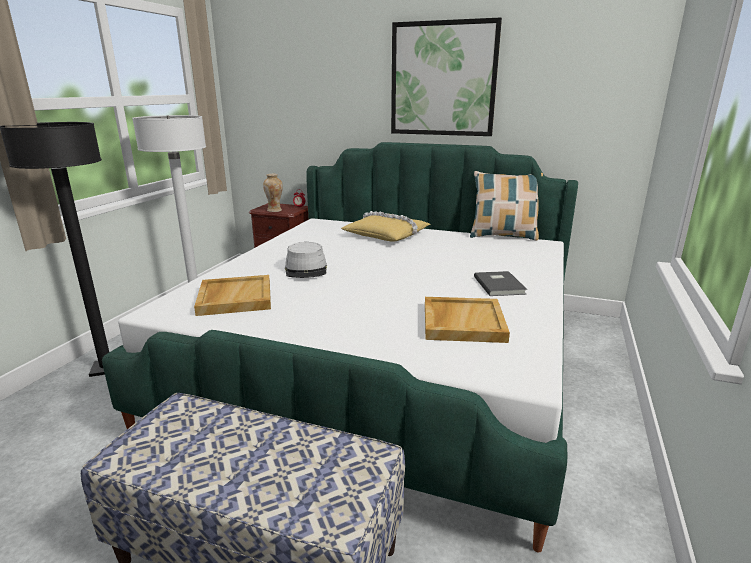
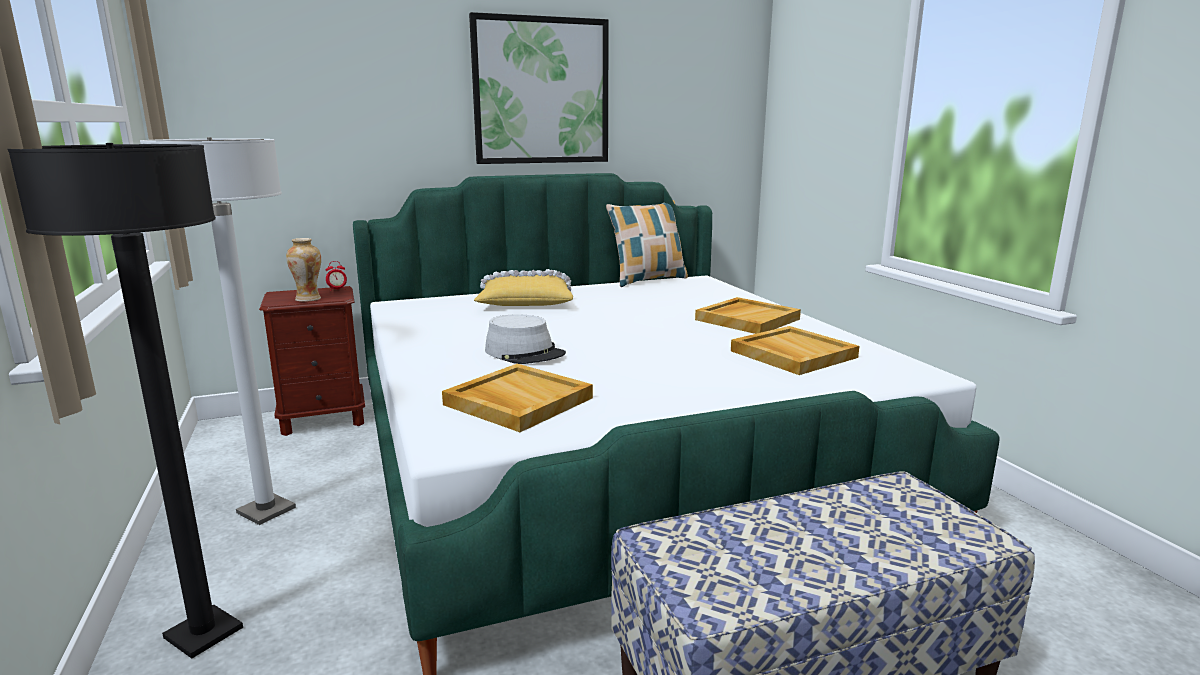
camera: 40 degrees left, 5 degrees down
(500, 285) = (747, 319): grey book -> beige tray

